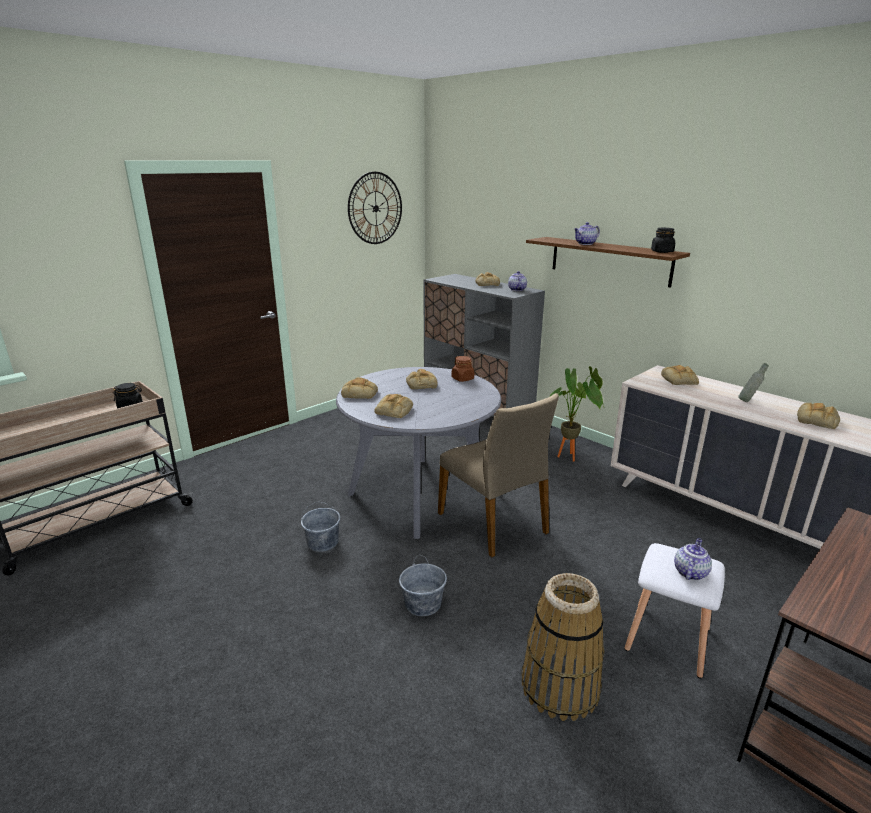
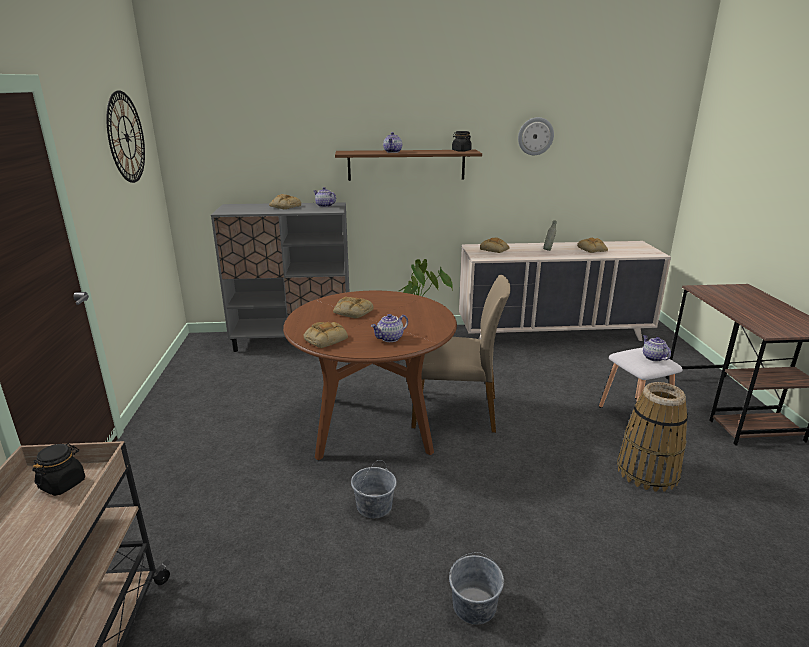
camera: 50 degrees left, 0 degrees up
(394, 411) = (390, 339): bread -> teapot
(419, 494) = (373, 423): grey dining table -> brown dining table
(423, 603) = (517, 488): grey bucket -> grey bucket (473, 606)
(462, 379) = (371, 296): brown jar -> none
(775, 244) = (535, 136): none -> wall clock

